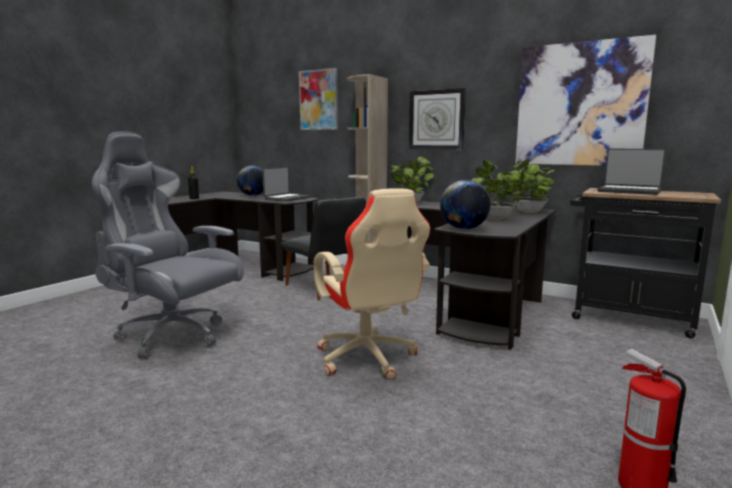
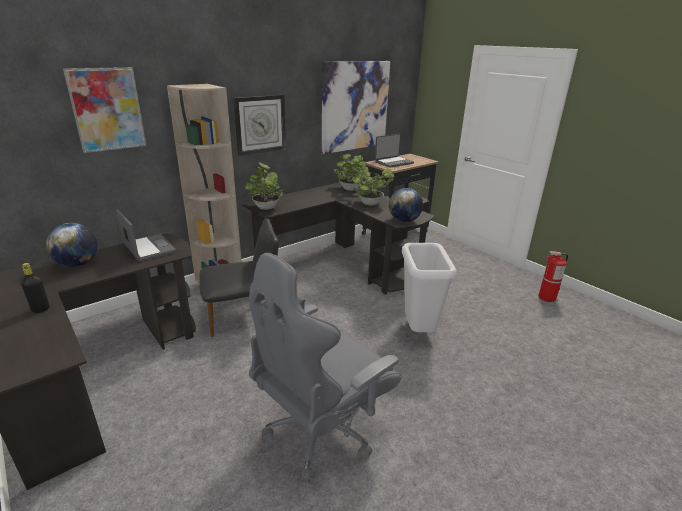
camera: 70 degrees left, 15 degrees up
(368, 362) = (419, 331): beige office chair -> white trash can

